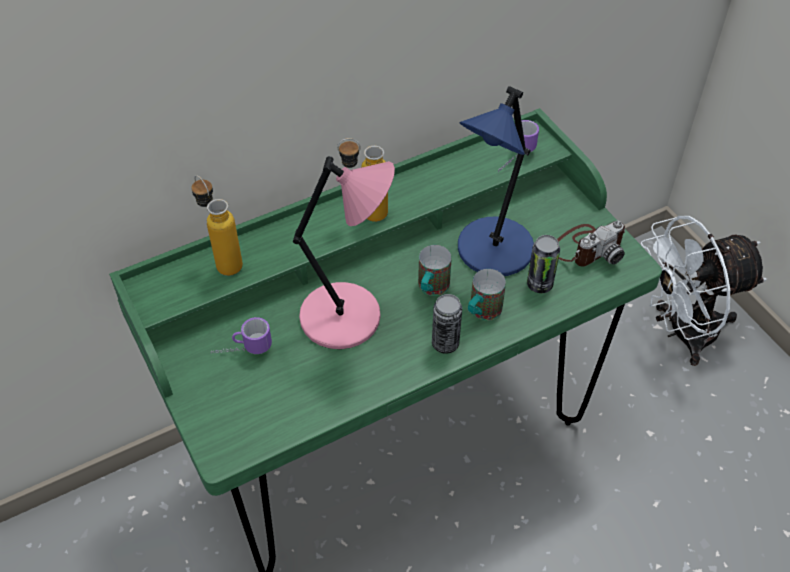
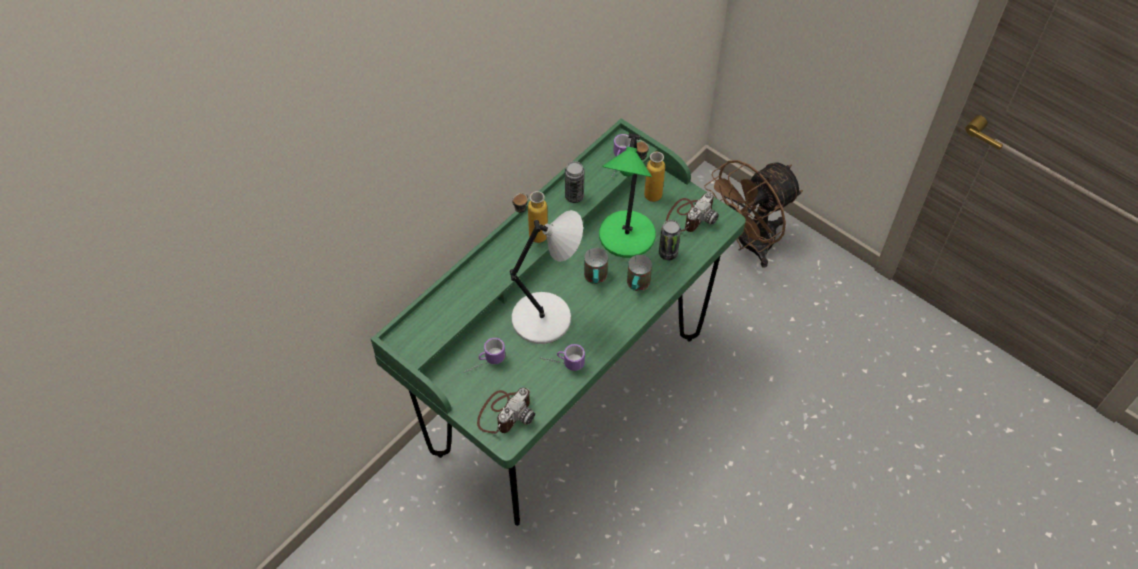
camera: 20 degrees left, 5 degrees up
(223, 260) = (446, 303): bottle -> bottle (646, 192)
(237, 419) = (505, 412): none -> camera
(340, 379) = (562, 363): none -> mug
(345, 317) = (545, 318): pink table lamp -> grey table lamp
(445, 343) = (621, 316): can -> can (574, 196)
(493, 251) = (626, 238): blue table lamp -> green table lamp
(681, 333) = (747, 244): white fan -> brown fan

